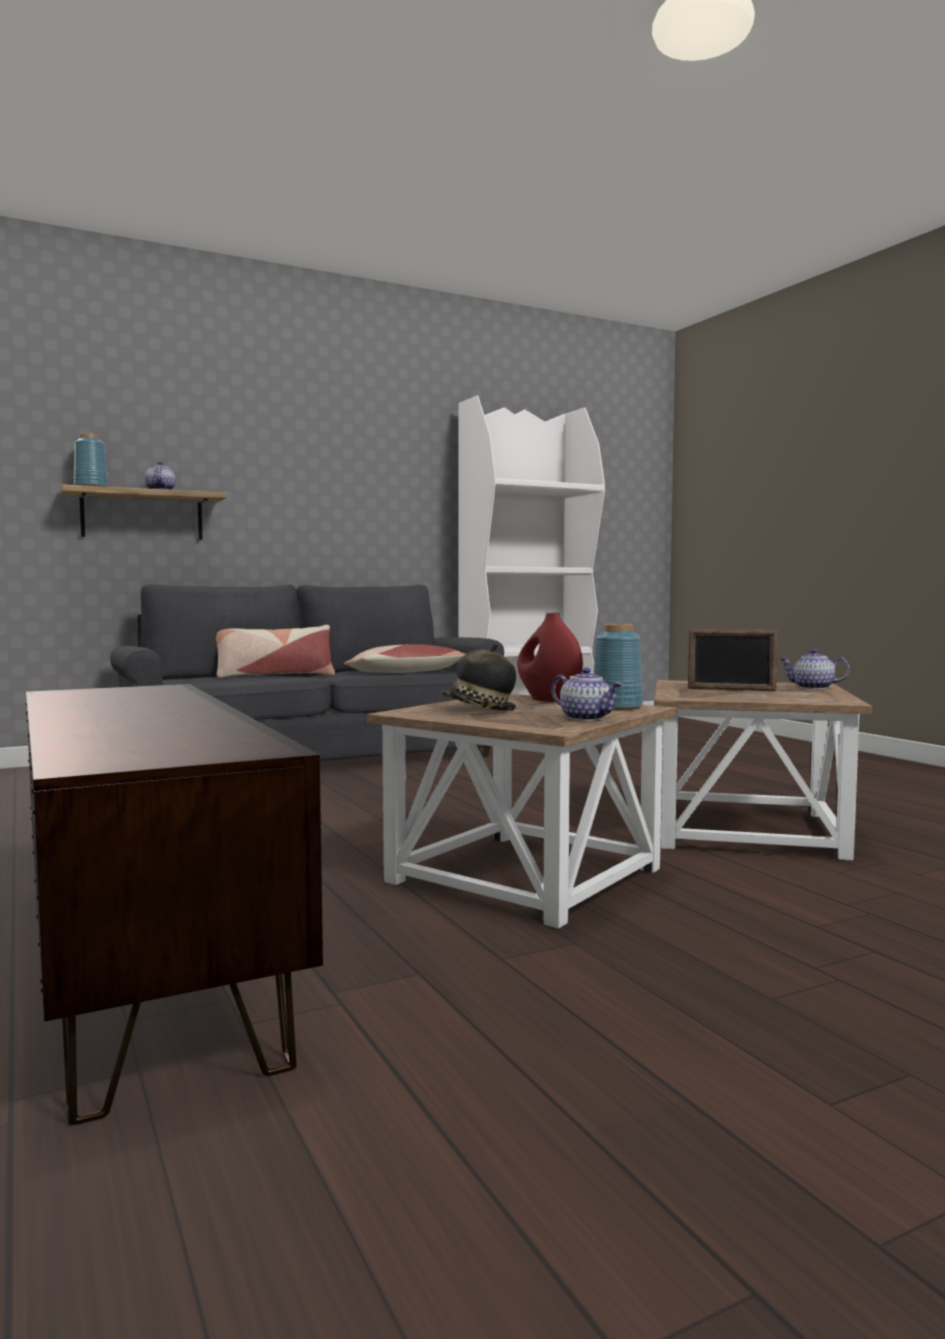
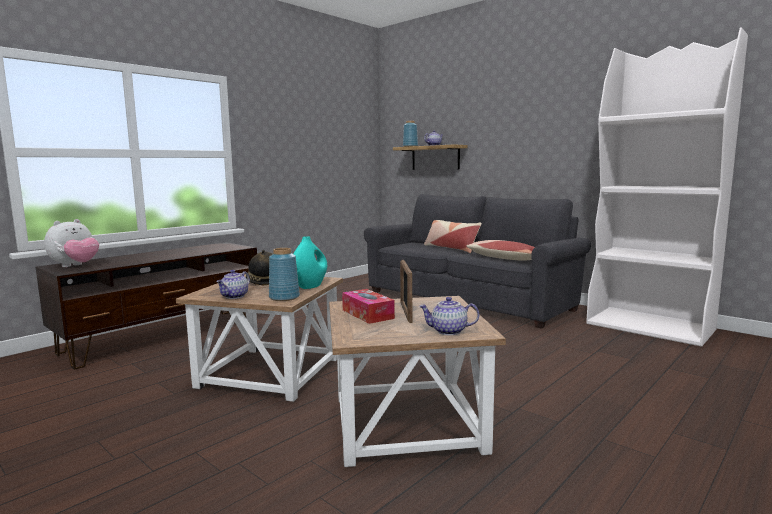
camera: 70 degrees right, 5 degrees up
(160, 749) = (75, 266): none -> plush toy
(548, 700) = (310, 286): red vase -> turquoise vase
(733, 695) = (367, 314): none -> tissue box
(812, 688) = (448, 331): teapot -> teapot turned 90 degrees counterclockwise

